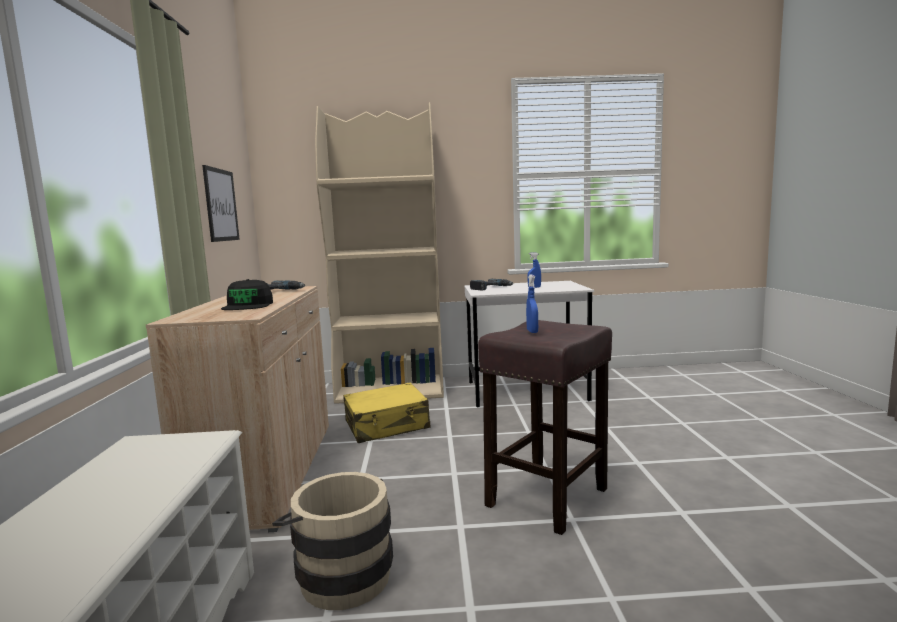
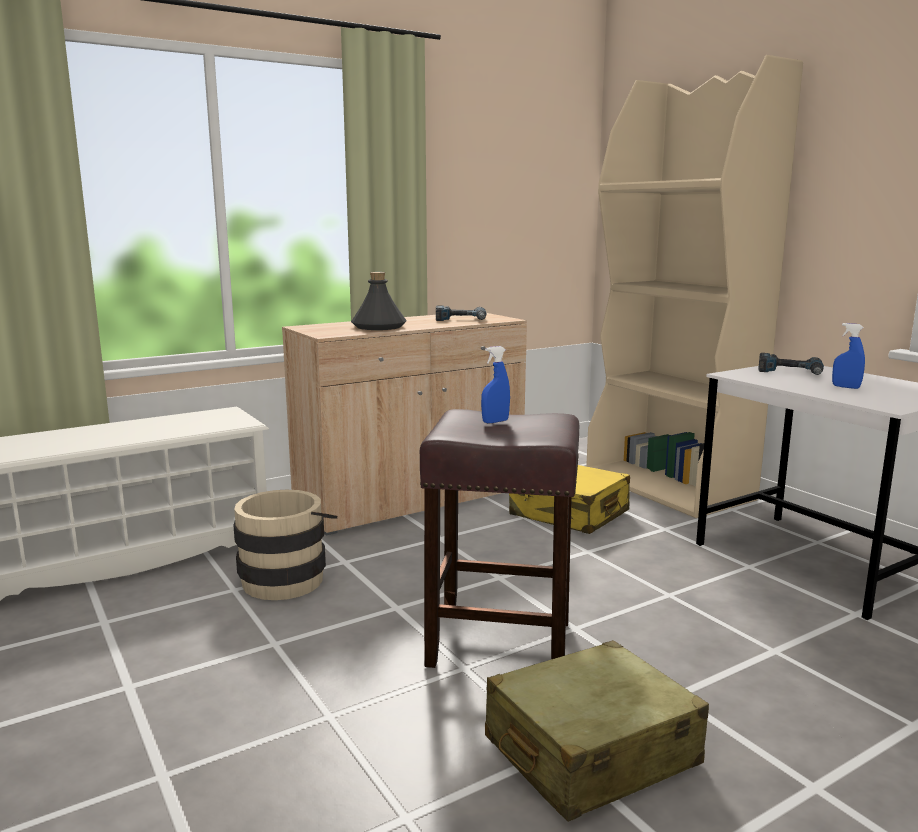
camera: 60 degrees right, 5 degrees up
(221, 205) = (505, 214): picture -> none
(248, 305) = (379, 327): black cap -> grey bottle
(687, 502) = (590, 752): none -> beige suitcase

